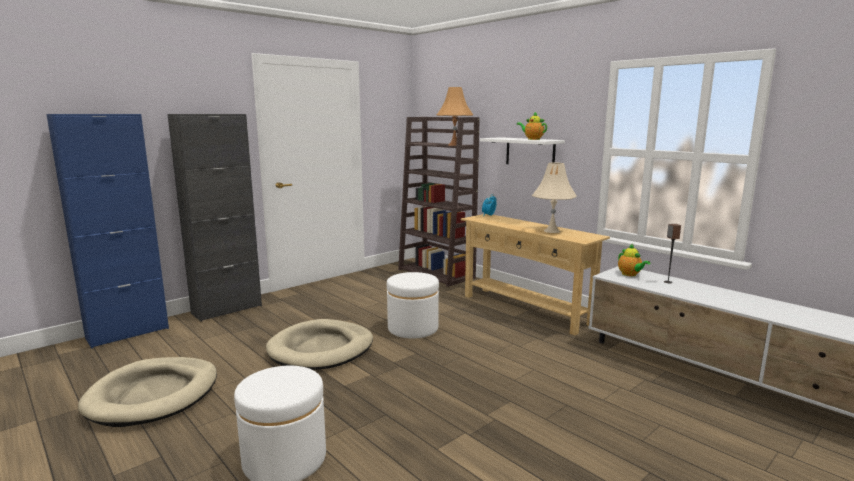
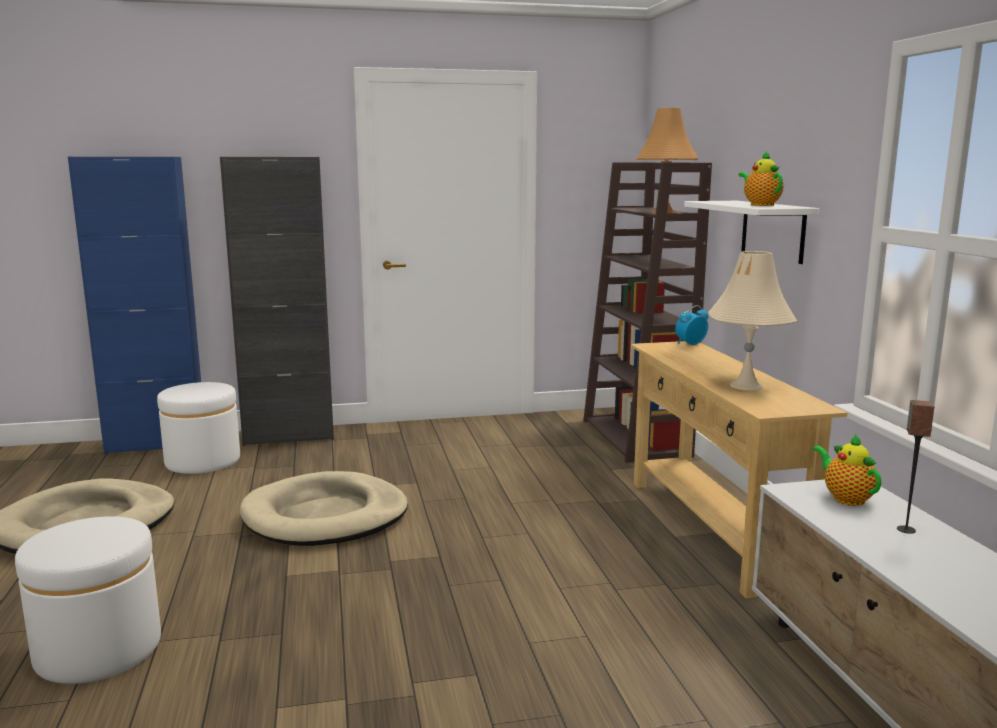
camera: 30 degrees right, 0 degrees up
(413, 328) = (484, 517): white ottoman -> white ottoman (203, 461)
(630, 274) = (845, 498): teapot -> teapot turned 150 degrees clockwise

